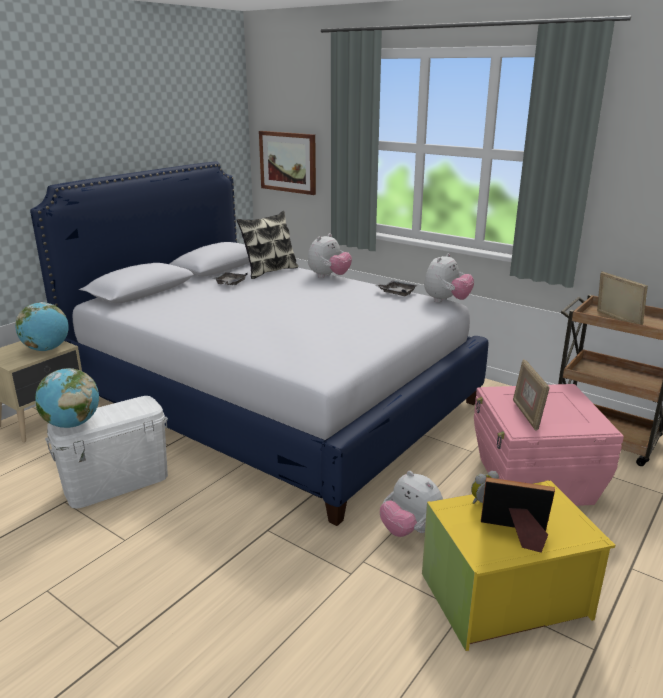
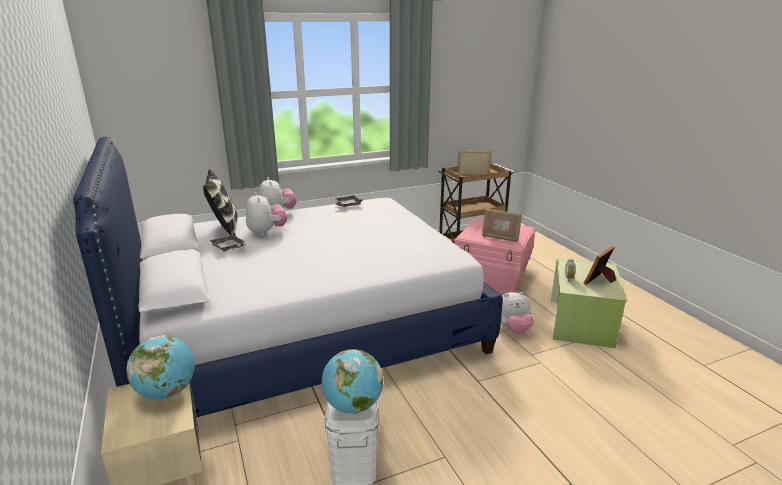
camera: 60 degrees left, 0 degrees up
(288, 162) = (154, 125): picture -> none
(446, 301) = (381, 198): plush toy -> plush toy (267, 232)
(507, 597) = (582, 322): yellow storage box -> green storage box

